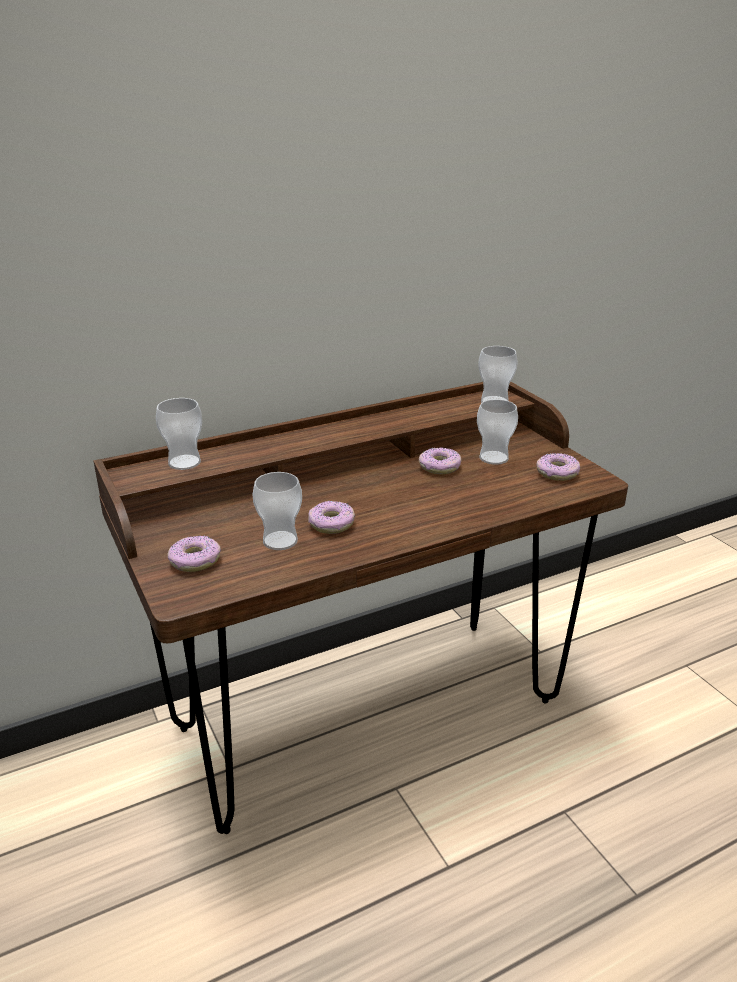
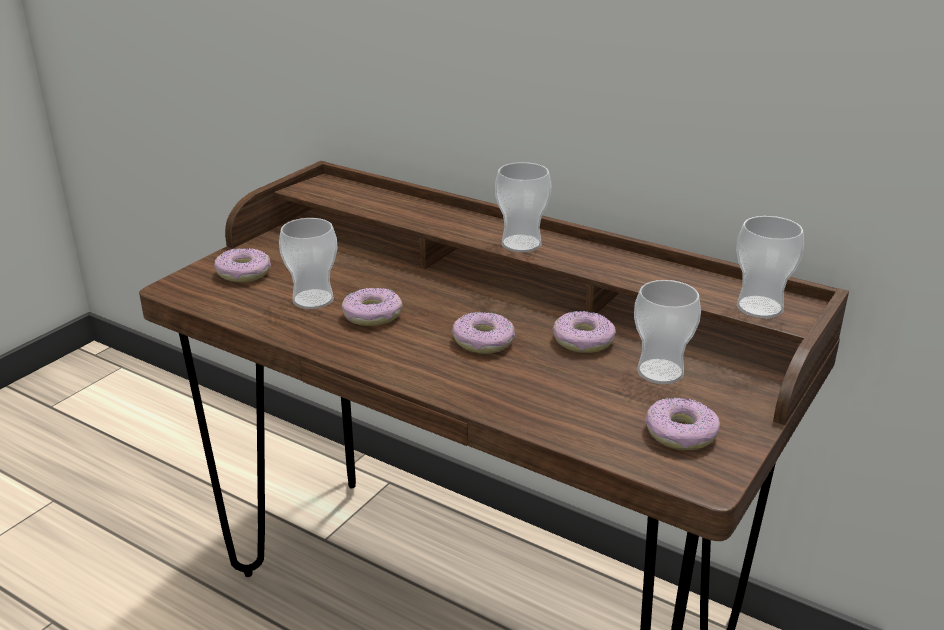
camera: 60 degrees right, 0 degrees up
(184, 462) = (363, 195): cup -> cup (521, 244)
(409, 496) = (483, 341): none -> donut

